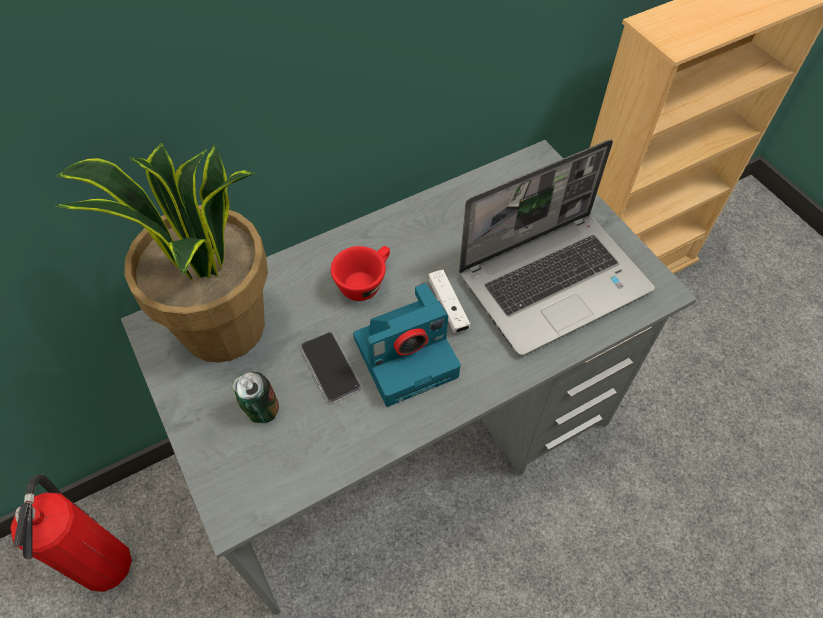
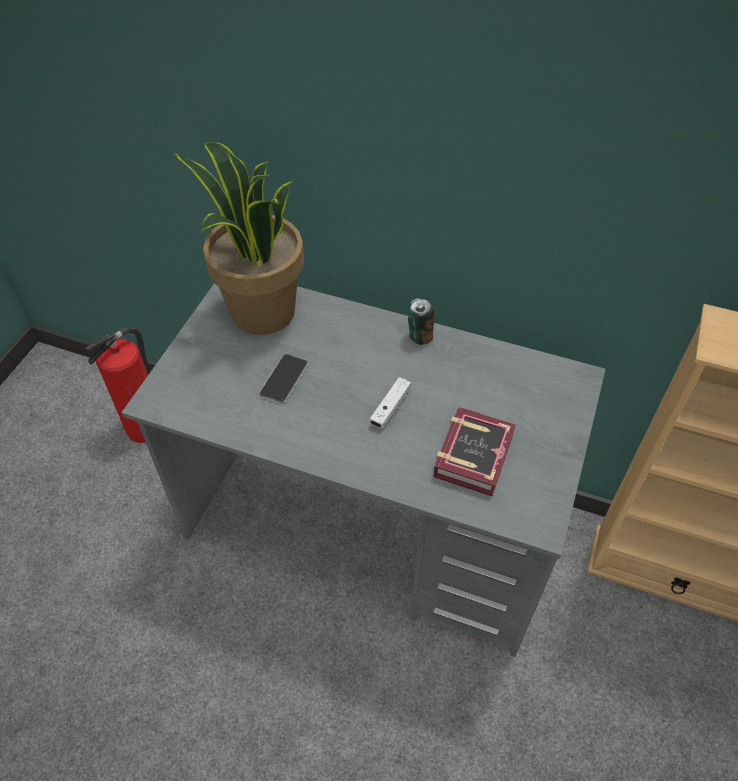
camera: 50 degrees right, 5 degrees down
(261, 411) = (224, 368): can -> can (419, 336)
(365, 282) = (363, 353): red cup -> none
(407, 355) = (330, 411): camera -> none
(555, 281) = (477, 454): laptop -> book

